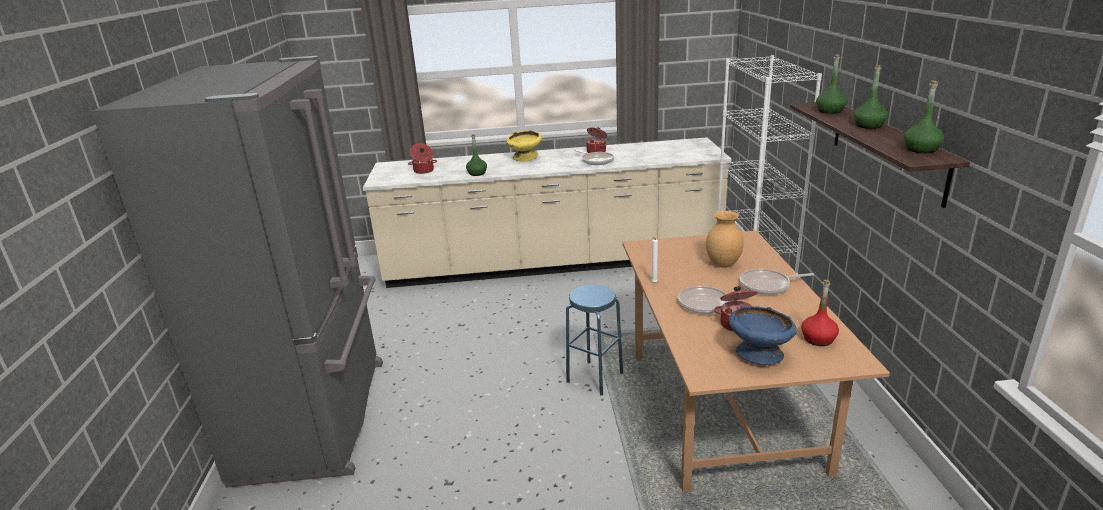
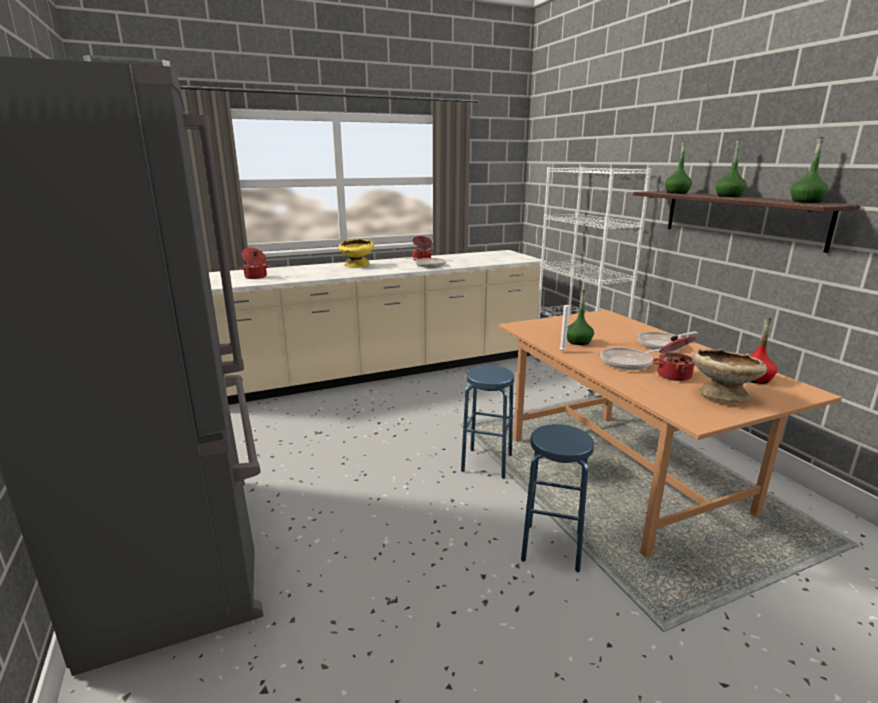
camera: 20 degrees left, 5 degrees down
(477, 173) = (317, 276): green bottle -> green bottle (578, 341)
(604, 466) = (551, 547): none -> blue stool
(722, 264) = (607, 333): brown vase -> none
(758, 354) = (721, 395): blue bowl -> beige bowl

